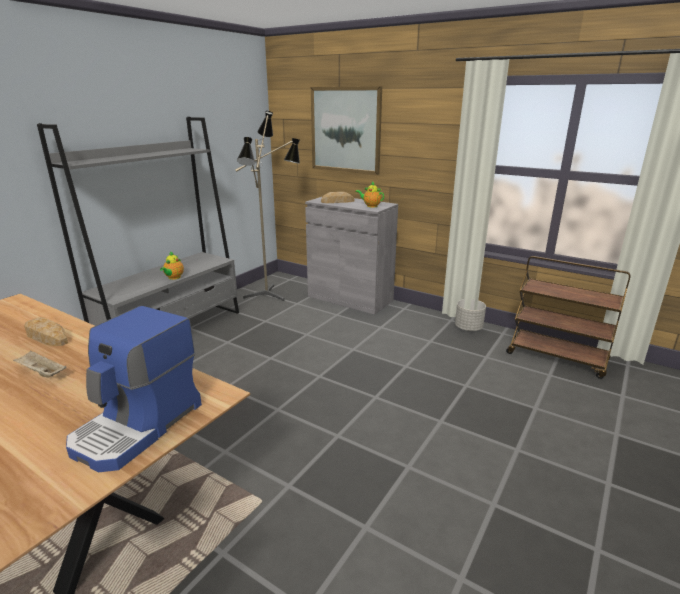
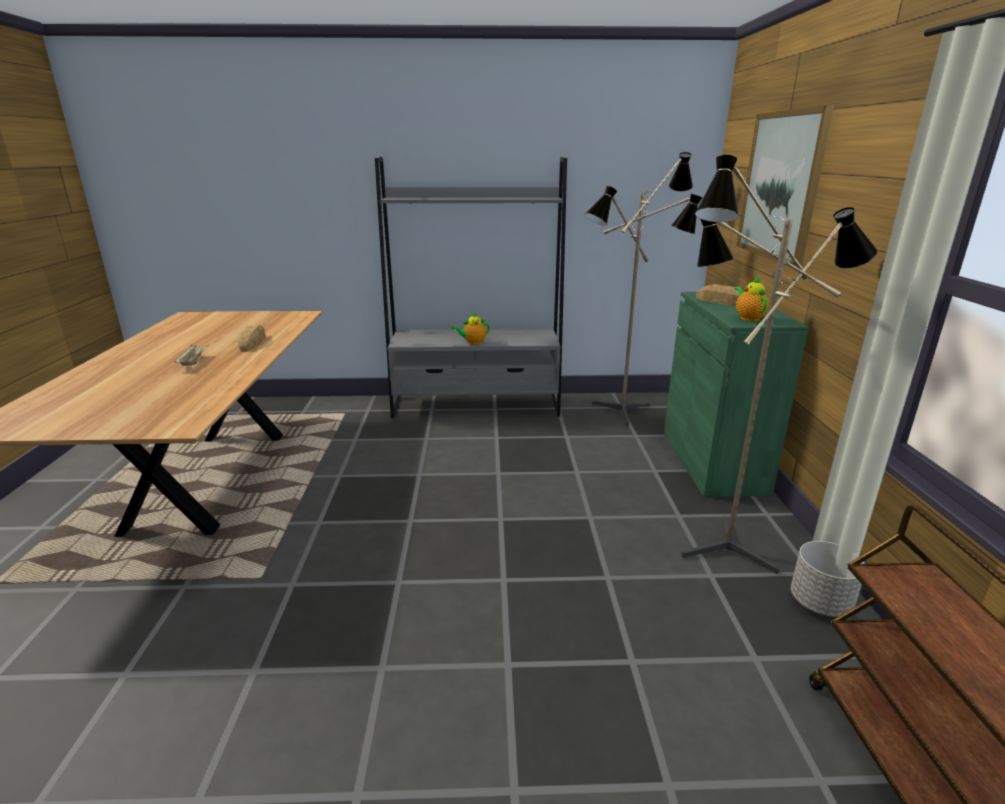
camera: 55 degrees right, 0 degrees up
(139, 426) = (120, 418): coffee machine -> none
(350, 298) = (712, 462): grey cabinet -> green cabinet
(411, 328) = (719, 543): none -> floor lamp

